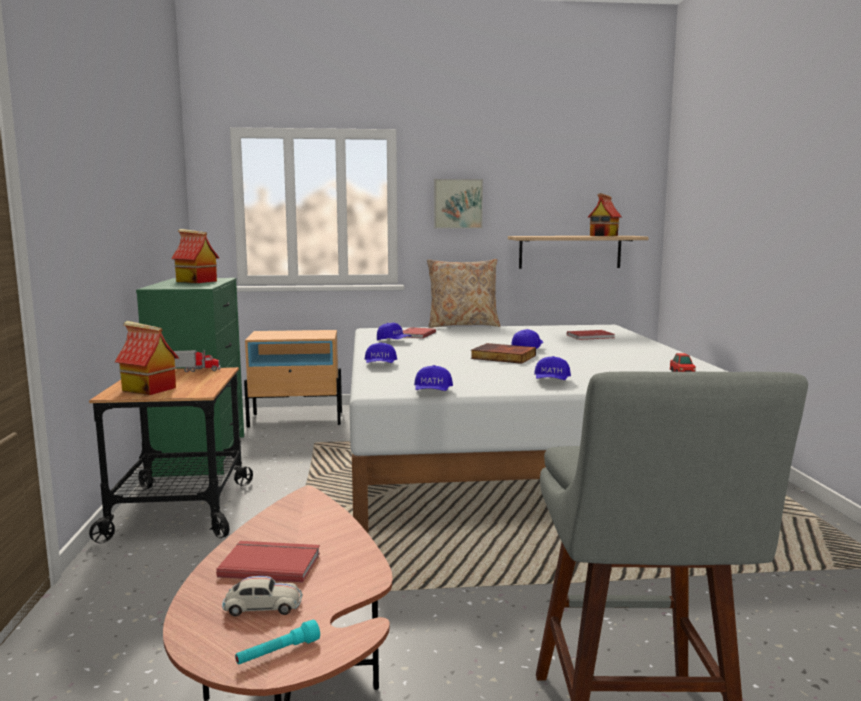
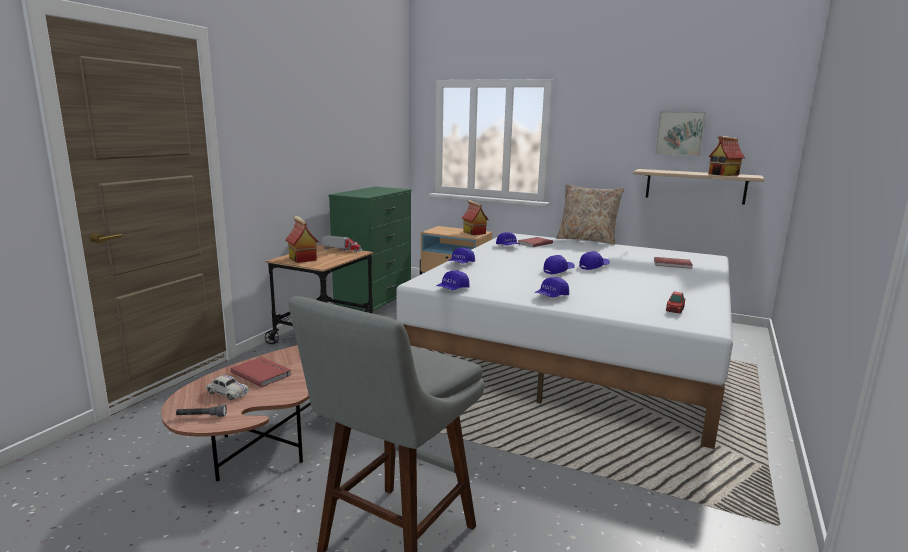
camera: 30 degrees right, 5 degrees up
(195, 281) = (377, 190): toy house -> toy house (473, 232)
(278, 653) = (201, 416): turquoise flashlight -> grey flashlight
(457, 204) = (597, 140): picture -> picture (680, 133)
(502, 357) = (558, 271): book -> blue cap

